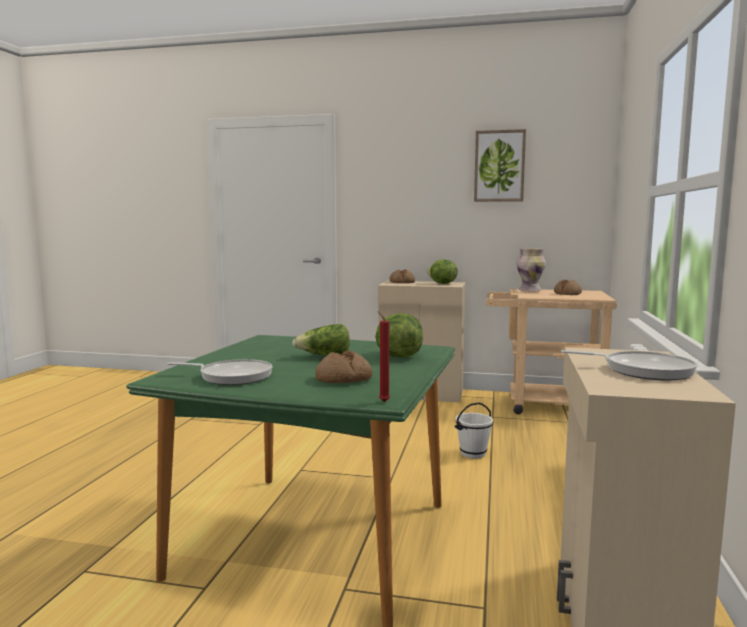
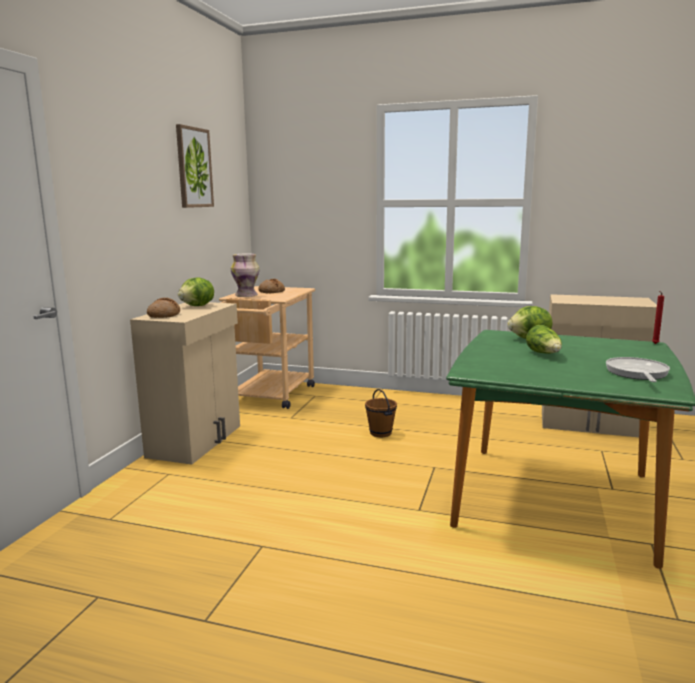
camera: 85 degrees left, 5 degrees up
(343, 379) = (612, 350): bread -> none
(473, 453) = (380, 433): white bucket -> brown bucket
(642, 370) = (602, 299): frying pan -> none

